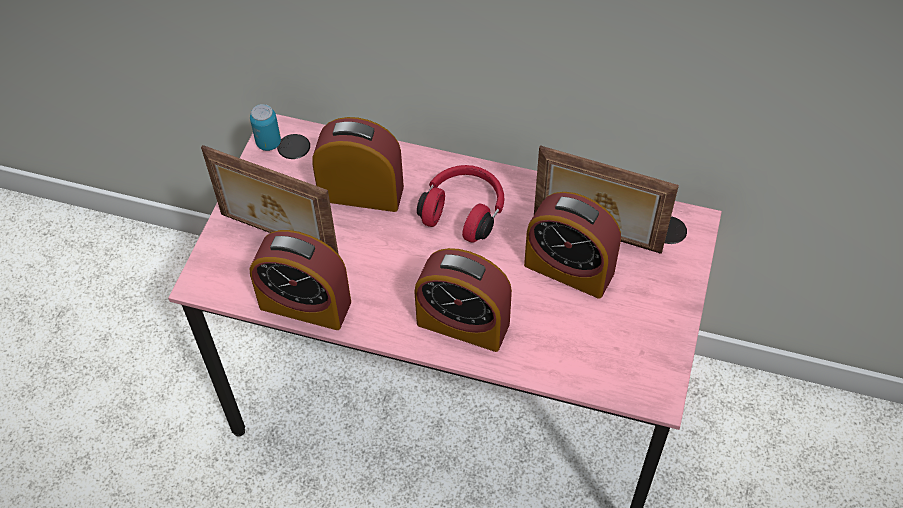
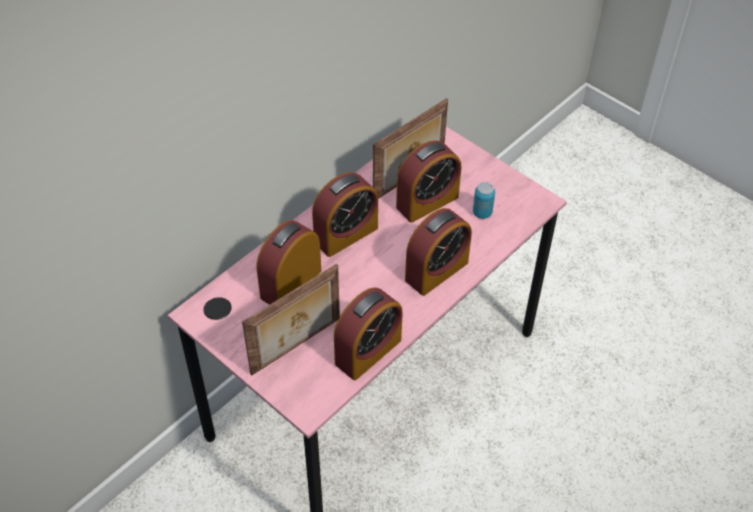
camera: 65 degrees left, 5 degrees down
(268, 143) = (203, 322): can -> can (482, 213)
(464, 210) = (346, 234): red headphones -> alarm clock

